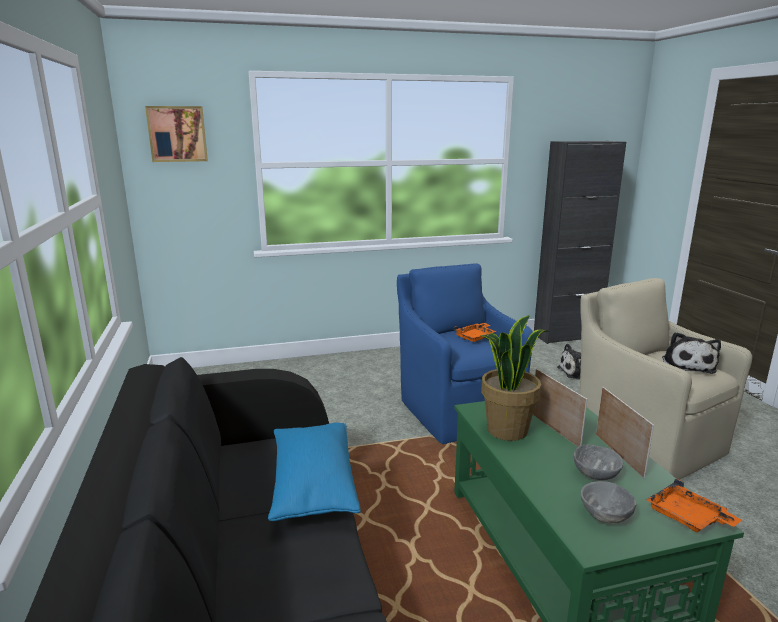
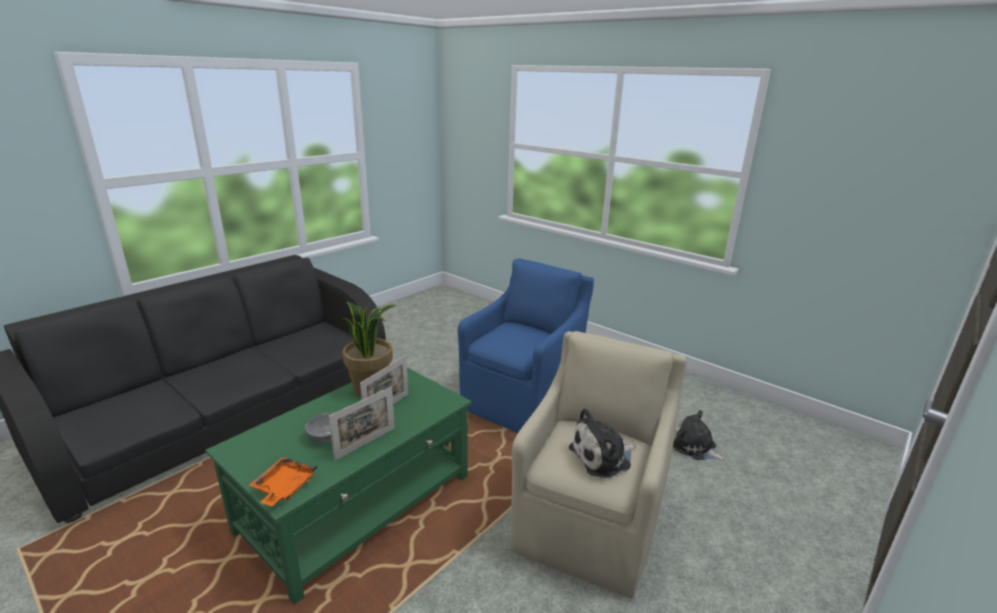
camera: 55 degrees right, 5 degrees up
(177, 134) = (467, 114): picture -> none
(313, 485) = (302, 360): blue pillow -> none
(475, 337) = (524, 337): orange tray -> none
(566, 336) = (787, 420): black cabinet -> none
(605, 515) = (270, 449): grey bowl -> none

